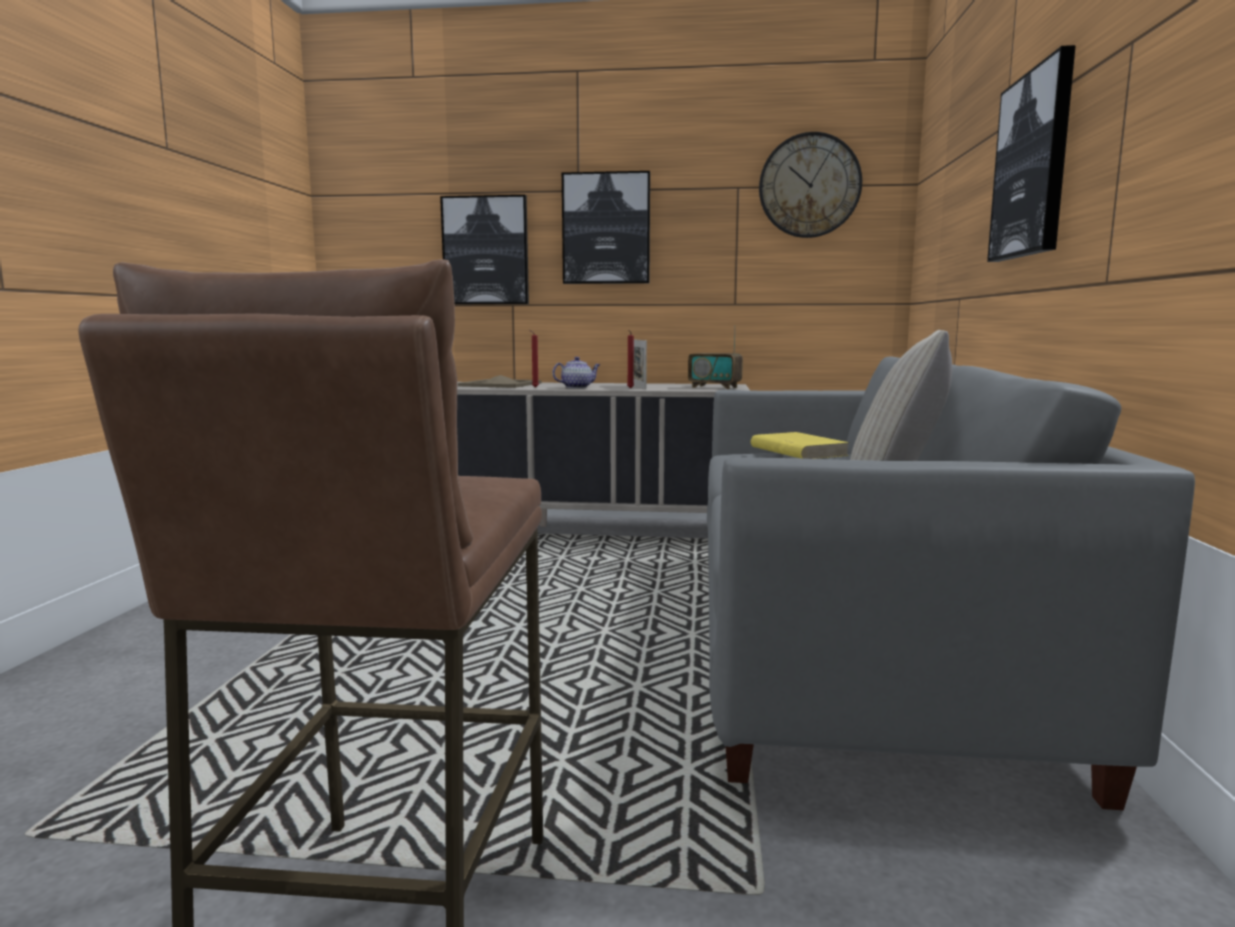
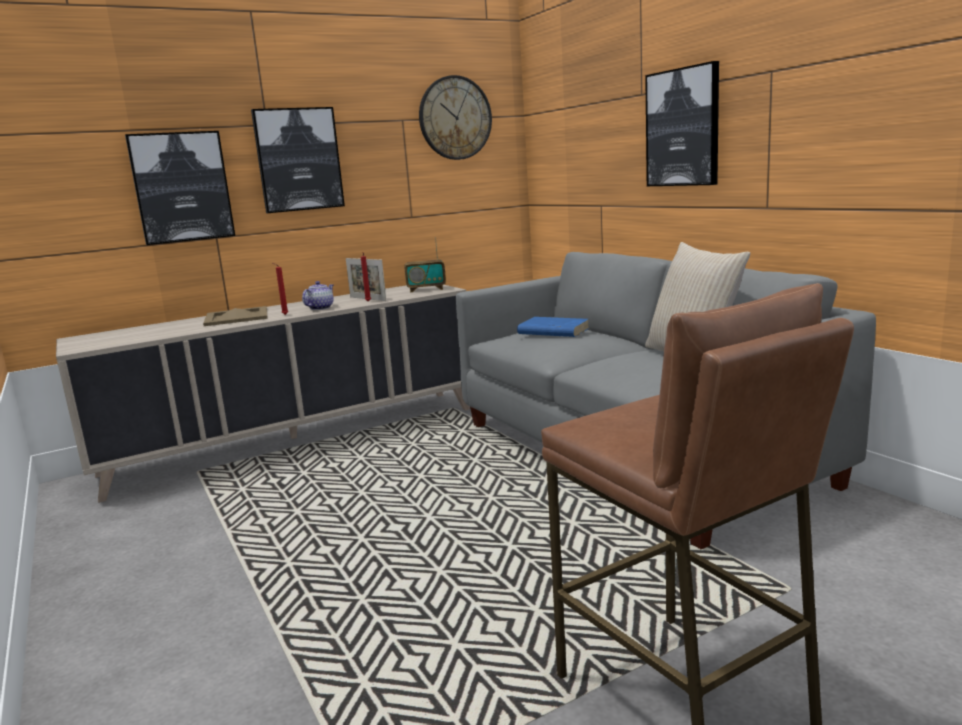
camera: 35 degrees left, 5 degrees up
(797, 451) = (553, 331): yellow book -> blue book

